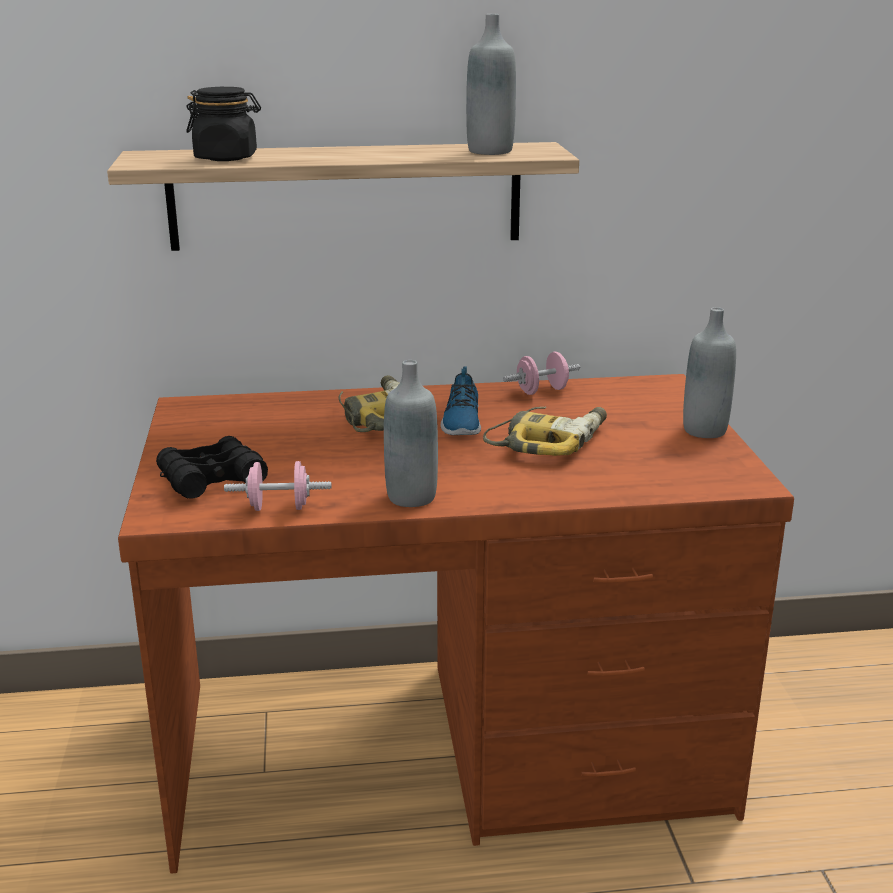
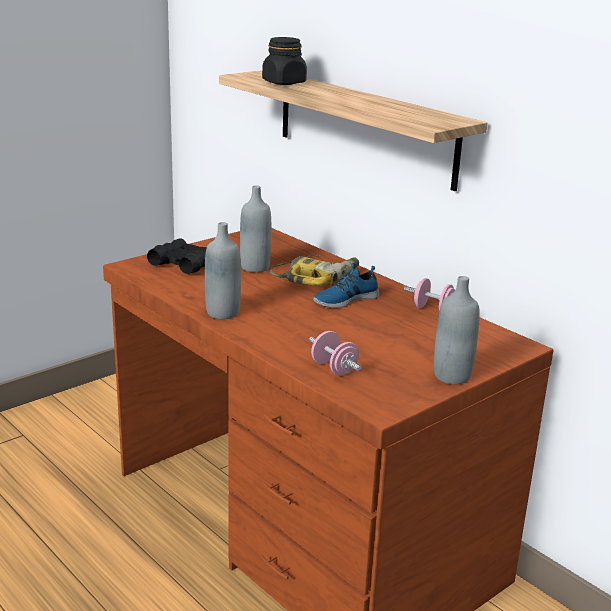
camera: 55 degrees right, 0 degrees up
(279, 507) = (171, 287): pink dumbbell -> pink dumbbell (334, 368)
(490, 151) = (414, 114): grey bottle -> grey bottle (255, 267)
(548, 441) = (354, 330): power drill -> none

